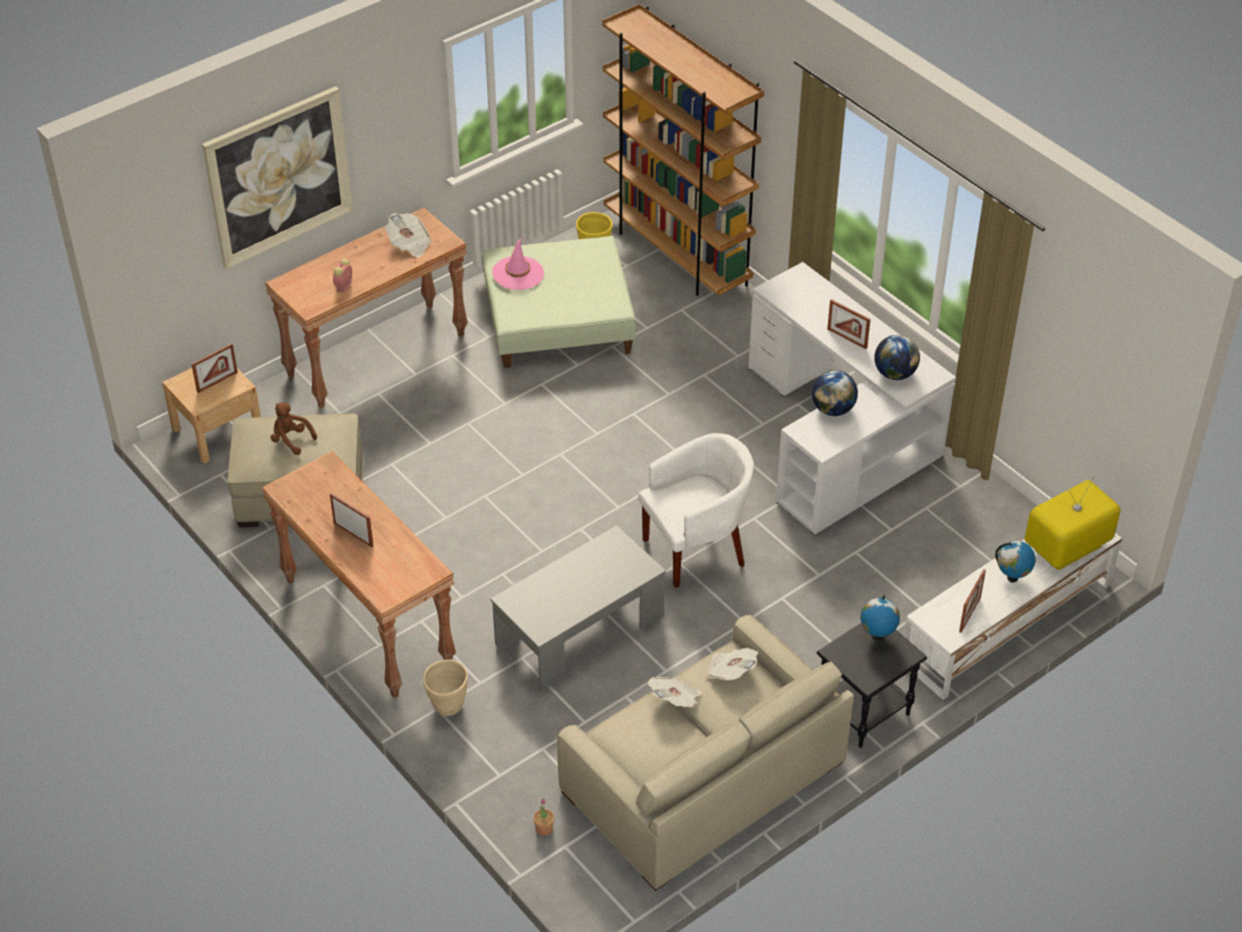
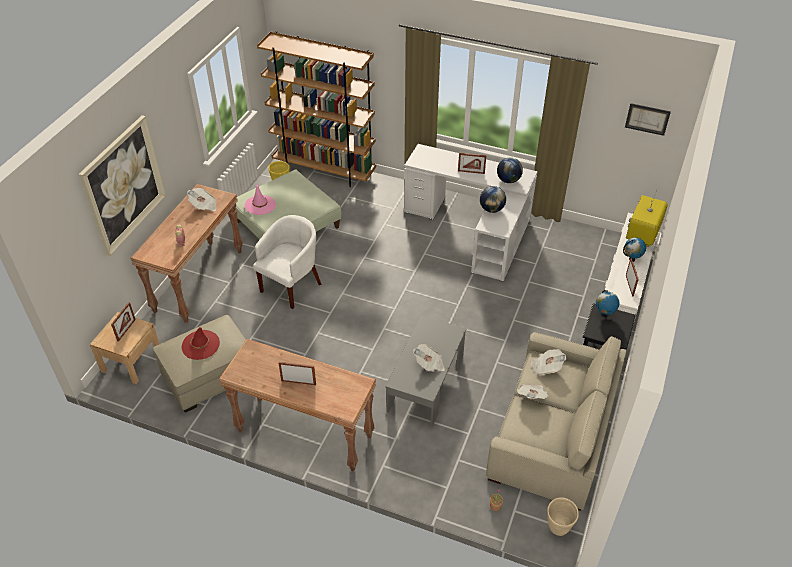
camera: 30 degrees left, 0 degrees up
(291, 440) = (200, 345): brown plush toy -> red hat
(448, 706) = (388, 461): beige planter -> beige planter (558, 528)
(572, 596) = (429, 364): none -> newspaper
(696, 549) = (451, 313): white armchair -> white armchair (291, 285)
(1117, 351) = (647, 119): none -> picture

